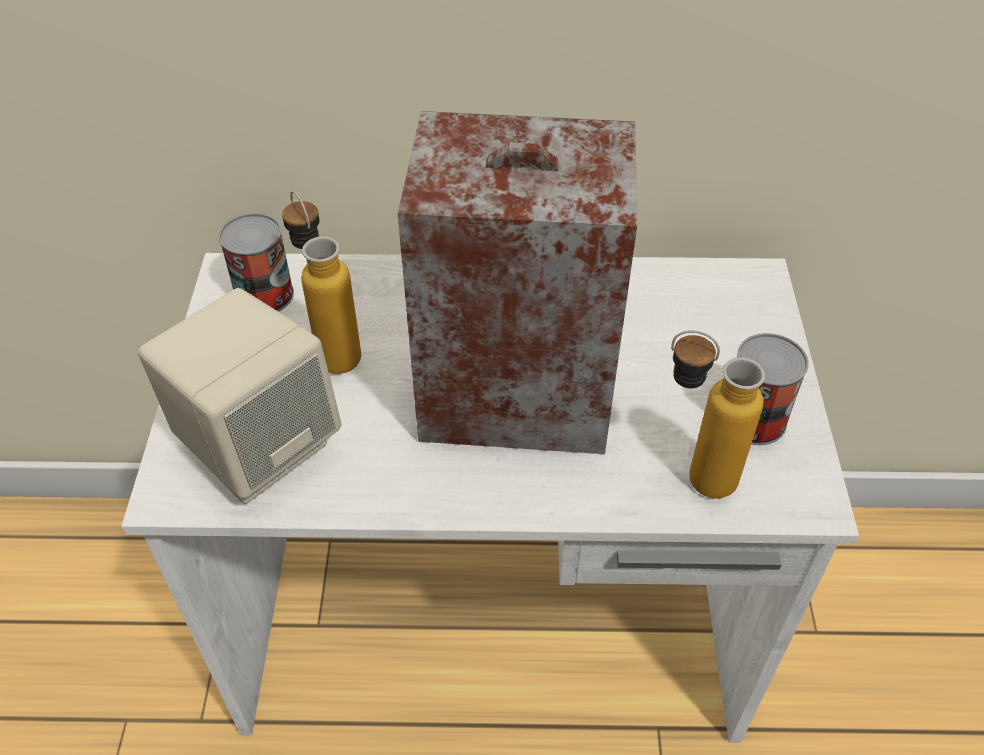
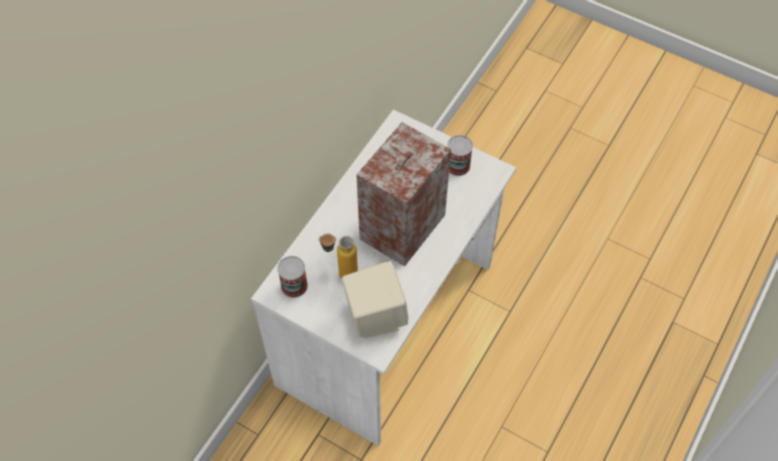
camera: 60 degrees left, 10 degrees up
(692, 475) = (468, 196): bottle -> none

